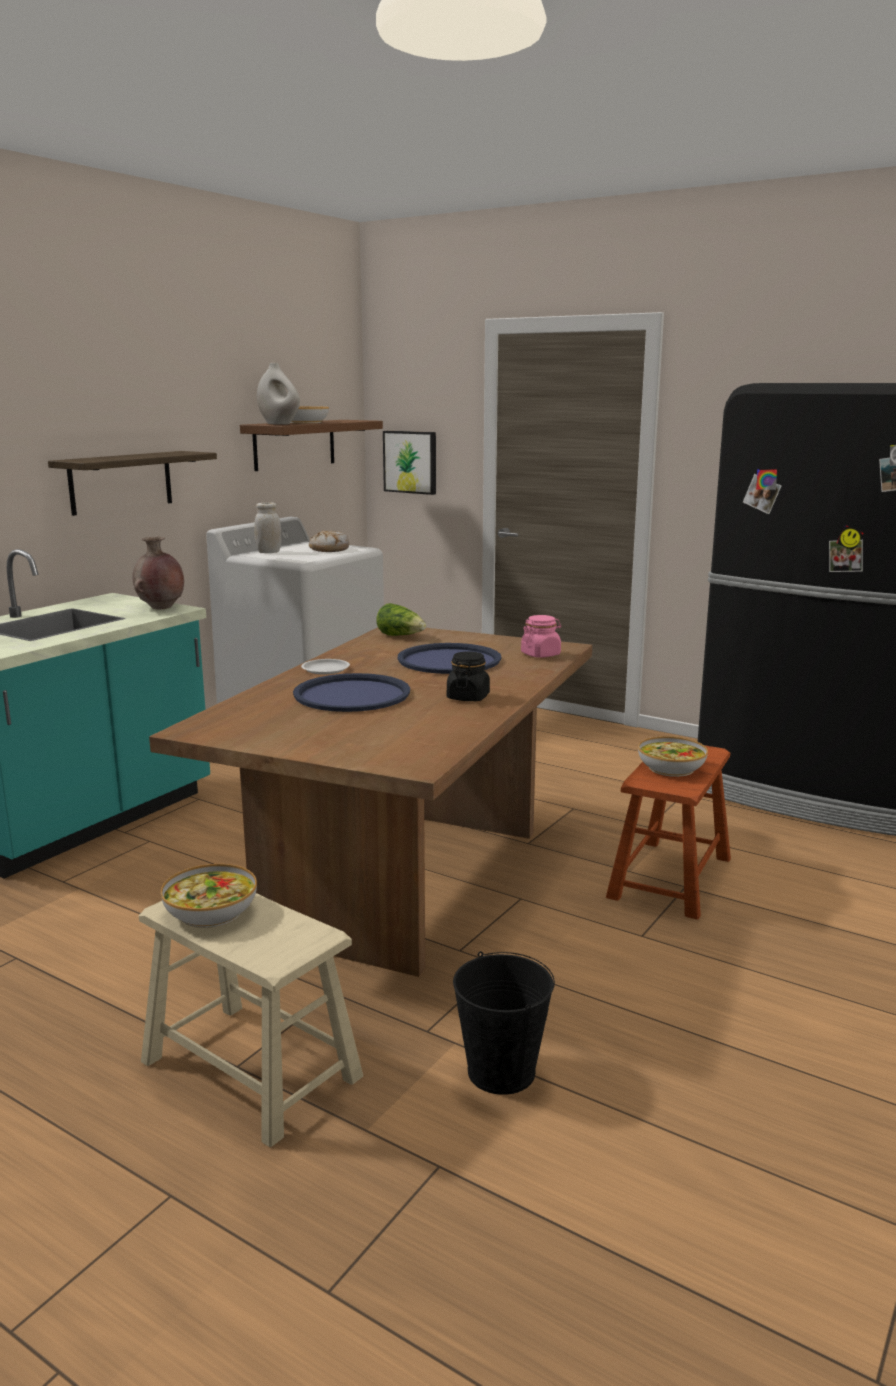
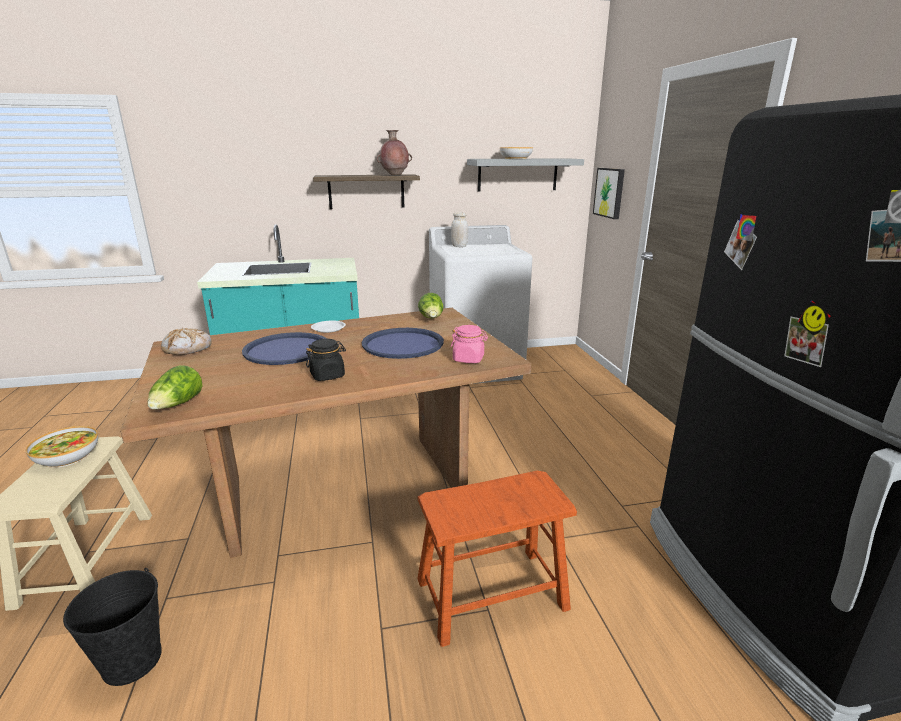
camera: 45 degrees right, 5 degrees up
(160, 608) = (340, 270): brown vase -> brown vase (394, 175)
(279, 424) = (487, 158): white vase -> none
(294, 444) = (517, 174): brown shelf -> grey shelf
(329, 549) = (496, 250): bread -> bread (188, 349)
(415, 755) = (178, 405): none -> lettuce
(671, 768) = (485, 500): bowl -> none

